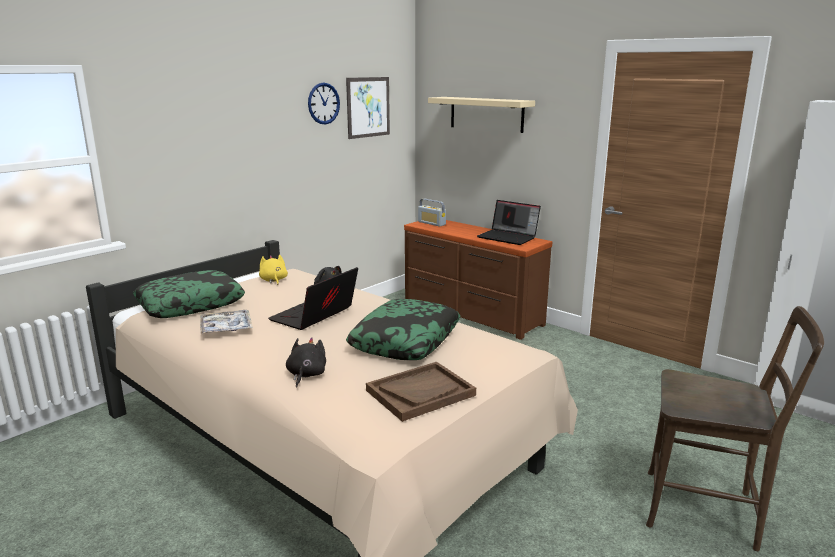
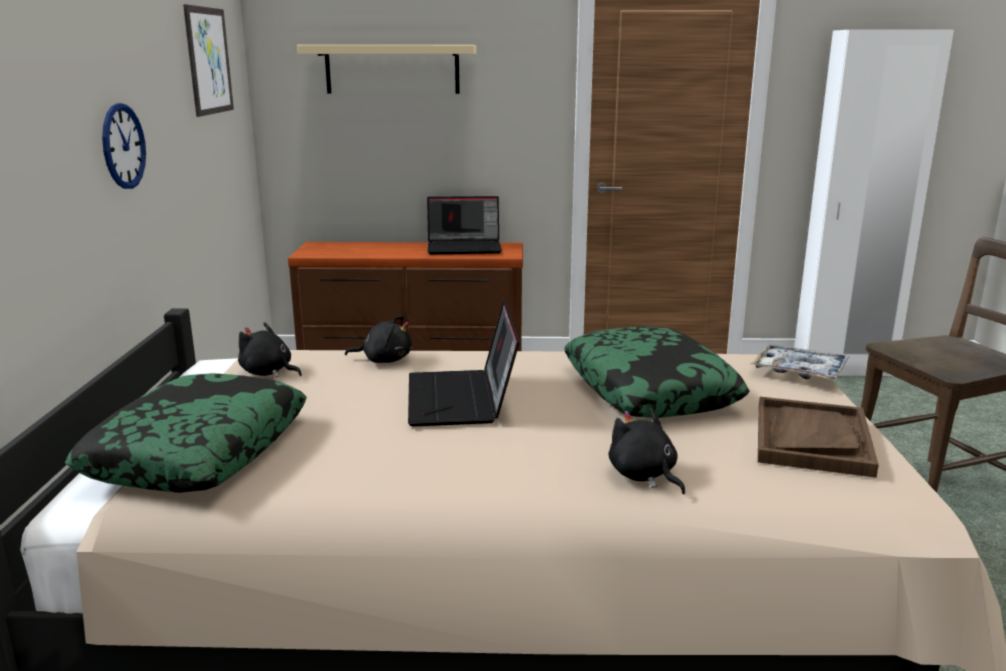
camera: 40 degrees left, 0 degrees up
(226, 328) = (364, 462): tray -> tray (799, 371)
(273, 280) = (268, 373): yellow plush toy -> black plush toy
(323, 103) = (166, 49): wall clock -> wall clock (123, 146)
(431, 223) = (325, 249): radio -> none

